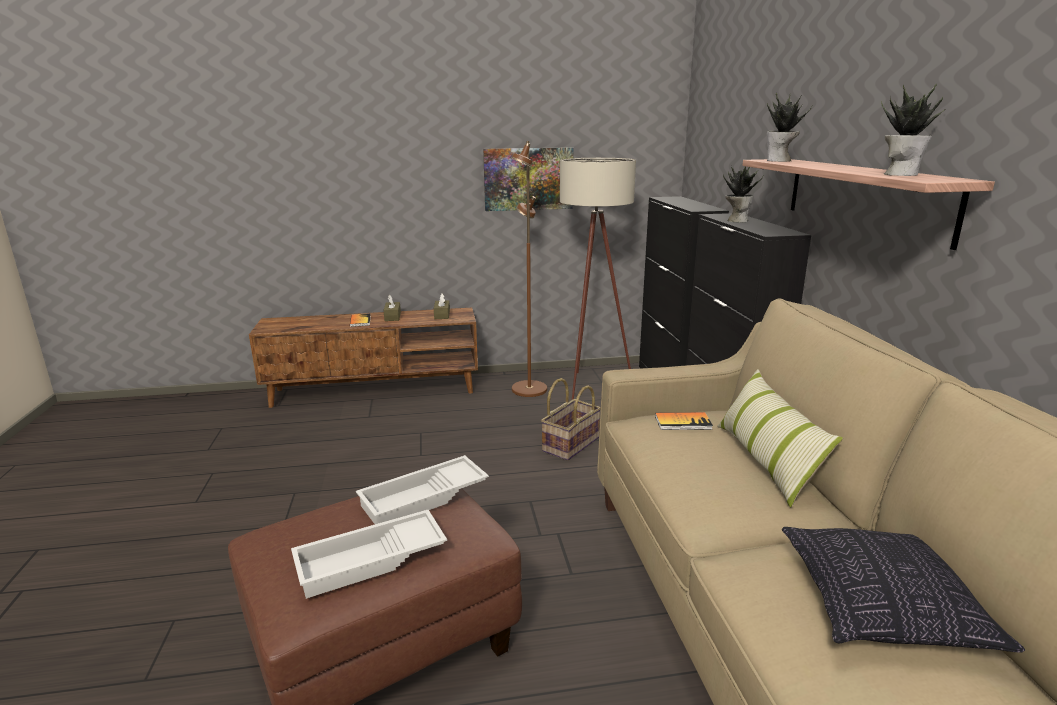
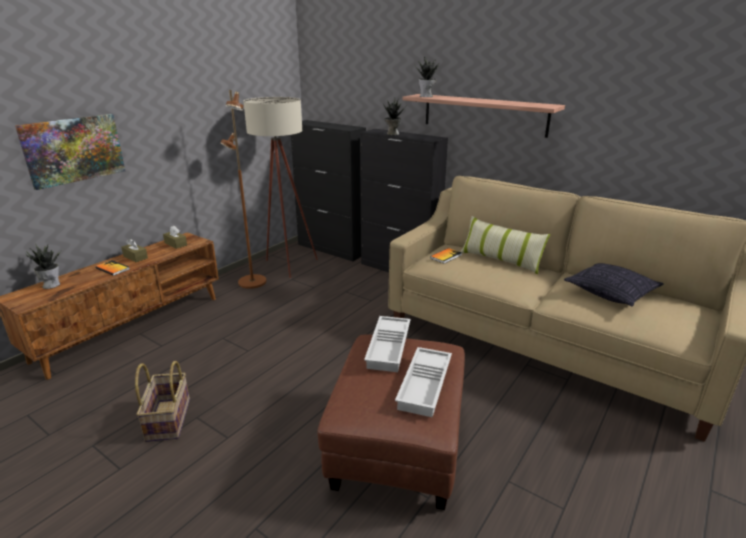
camera: 45 degrees left, 5 degrees up
(528, 179) = (211, 119): picture -> picture (73, 149)
(570, 444) = (329, 303): basket -> basket (167, 419)
(900, 174) = (521, 103): potted plant -> potted plant (51, 284)

